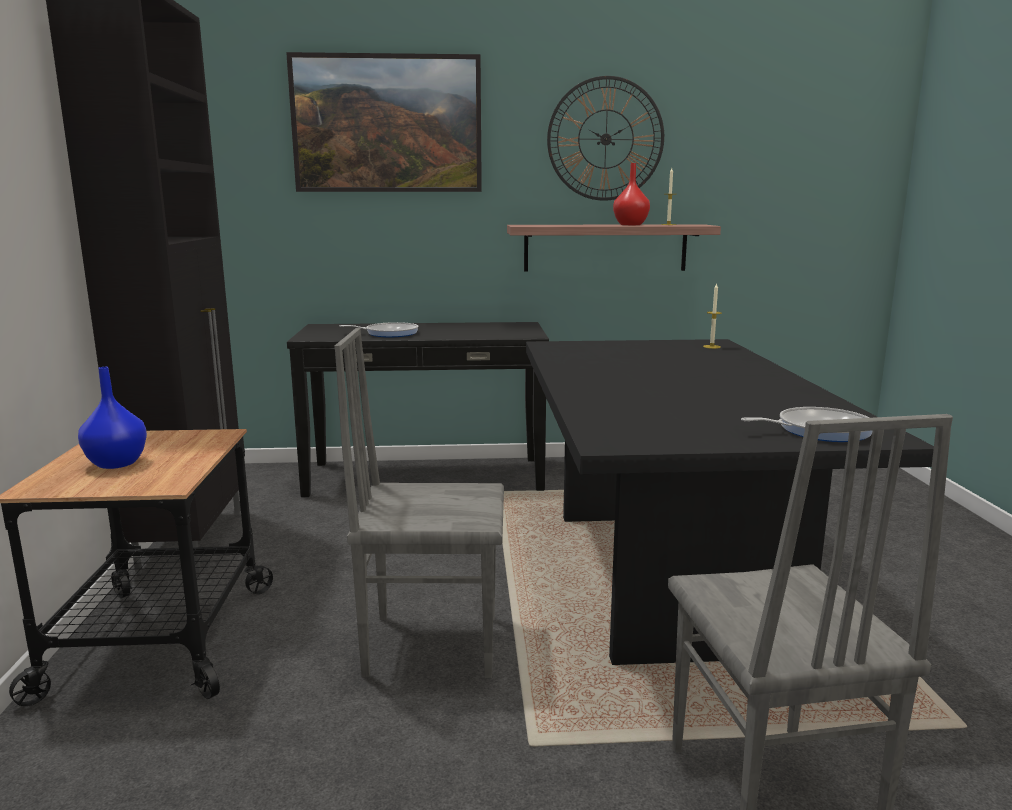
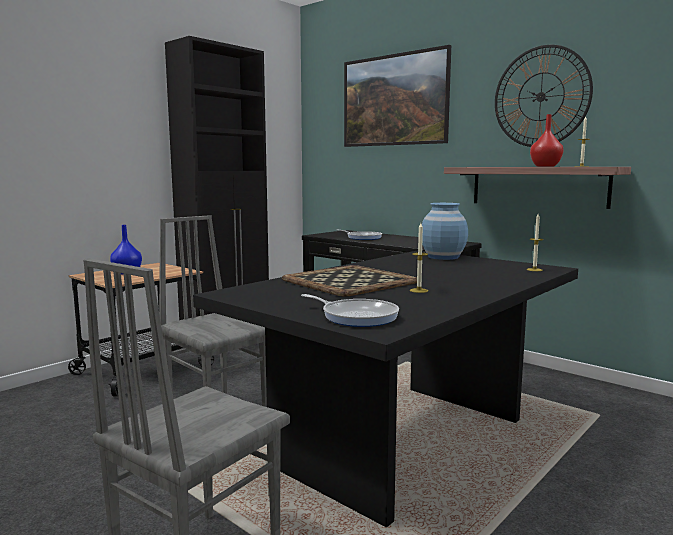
camera: 45 degrees right, 5 degrees down
(588, 346) = (443, 257): none -> blue vase
(644, 394) = (350, 281): none -> tray
(736, 390) = (419, 290): none -> candle

